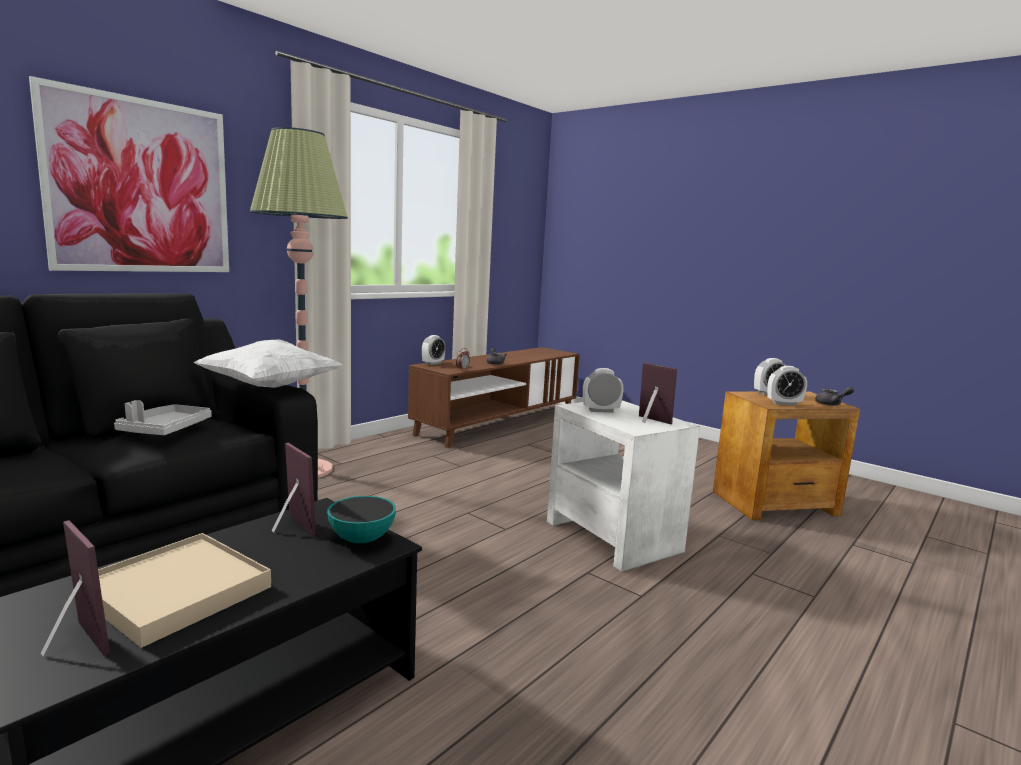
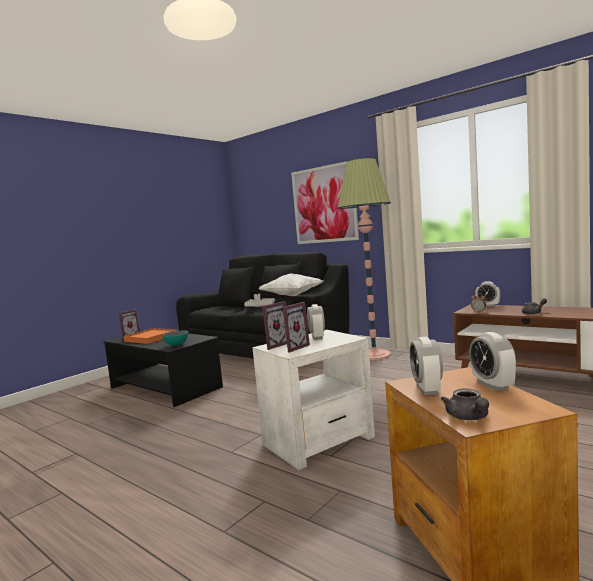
camera: 90 degrees right, 5 degrees down
(177, 591) = (150, 338): beige tray -> orange tray
(288, 528) = (189, 338): picture frame -> picture frame (274, 345)

